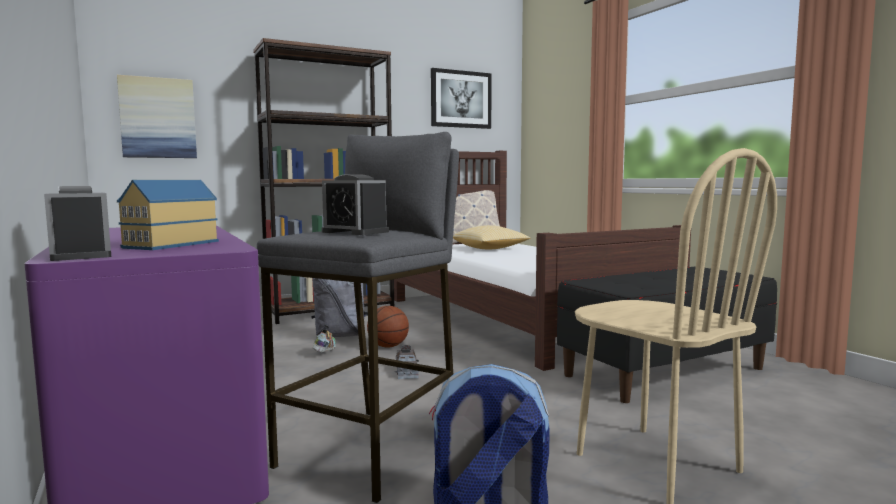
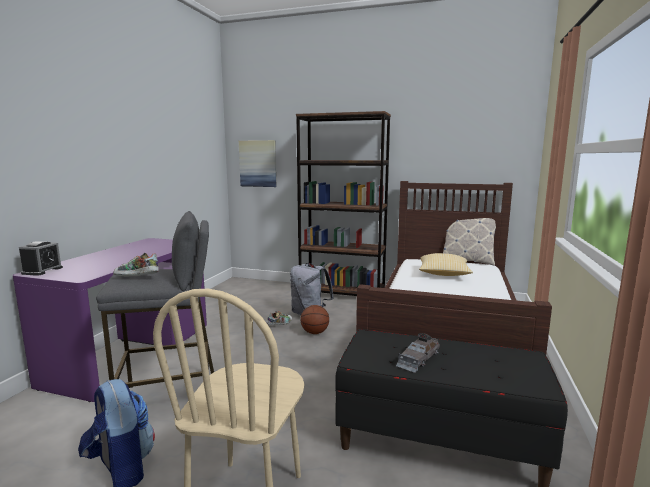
camera: 45 degrees right, 5 degrees up
(168, 244) = (92, 266): toy house -> none
(355, 232) = (136, 278): alarm clock -> shoe
(406, 370) = (286, 355): grey toy car -> grey toy car (418, 358)
(461, 99) = (472, 137): picture -> none

